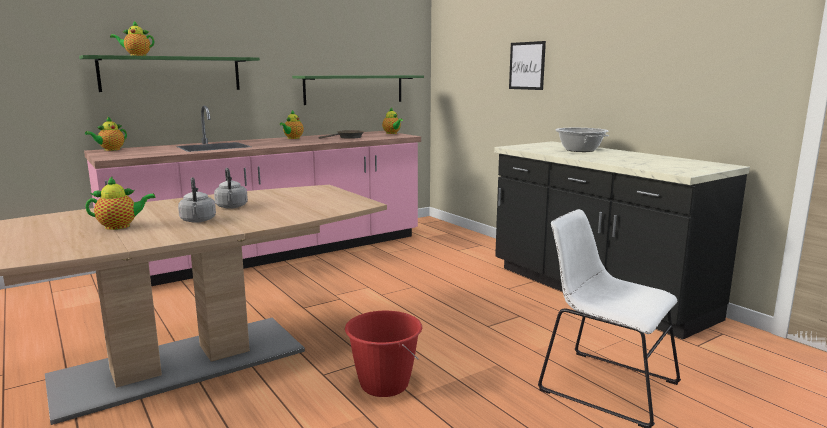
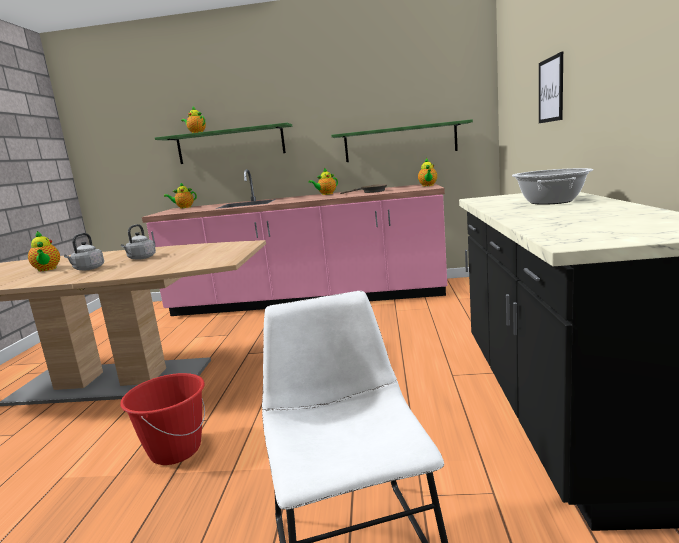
camera: 40 degrees right, 0 degrees up
(121, 226) = (47, 269): teapot -> teapot turned 45 degrees clockwise

